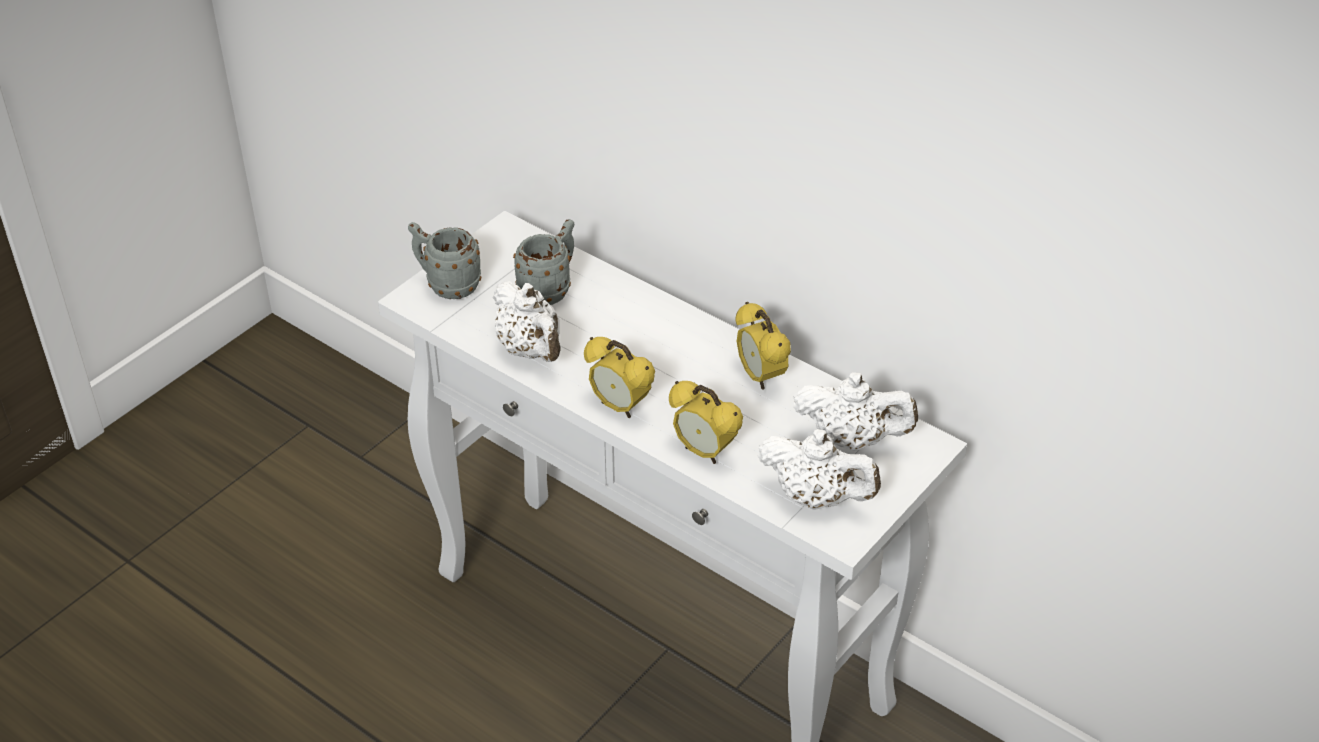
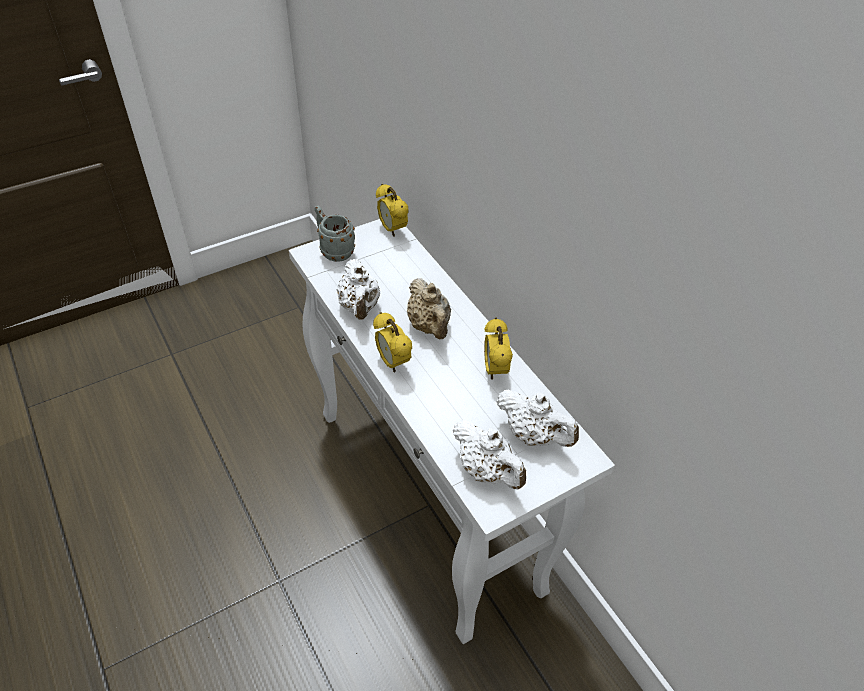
camera: 20 degrees right, 5 degrees up
(550, 289) = (393, 271): grey mug -> none
(643, 348) = (429, 327): none -> beige teapot
(704, 452) = (429, 412): alarm clock -> alarm clock (392, 229)

